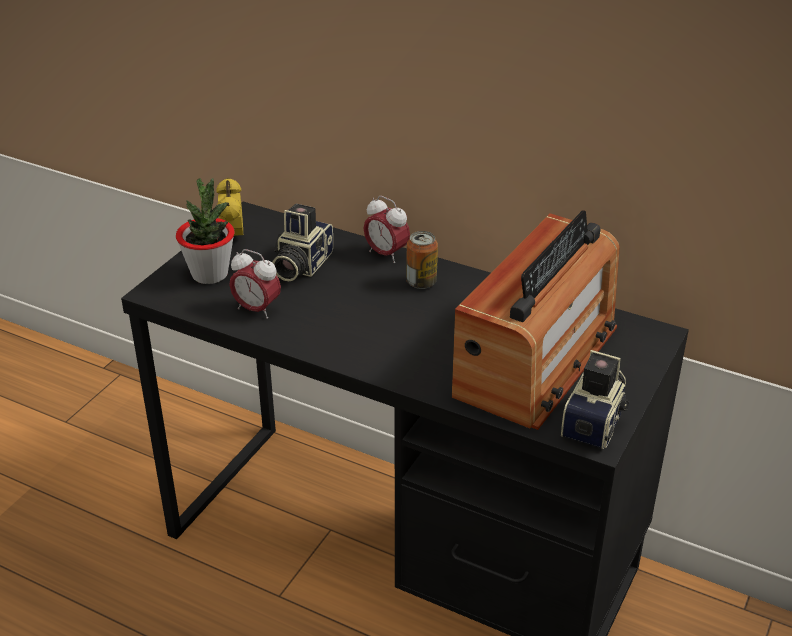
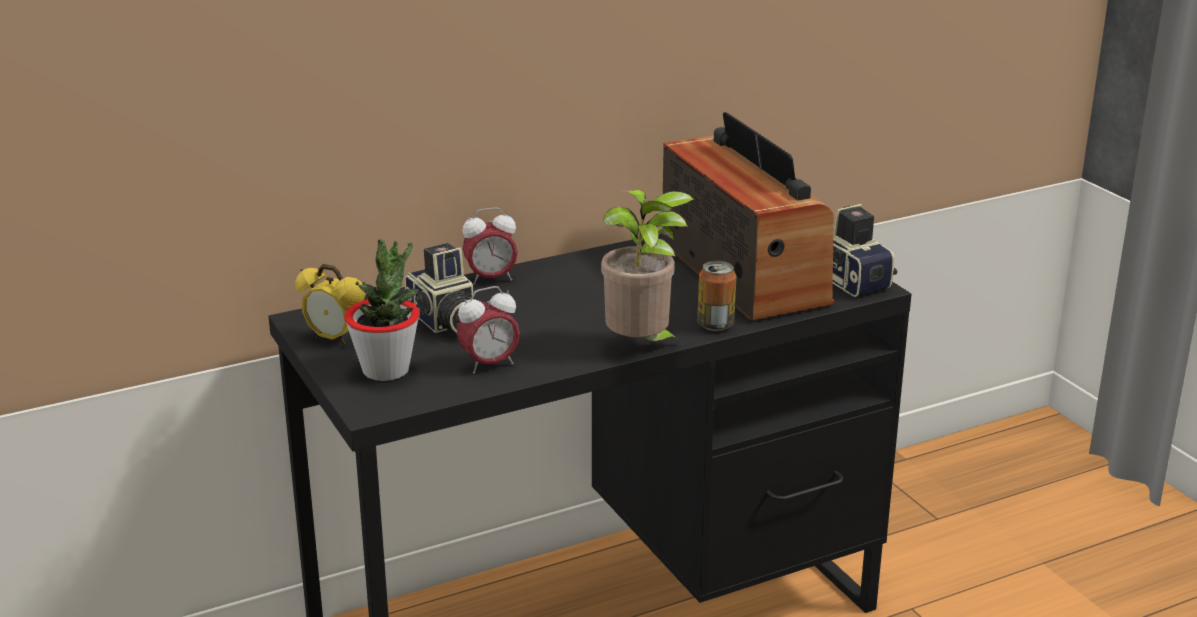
camera: 55 degrees left, 10 degrees down
(350, 363) = (642, 347): none -> potted plant
(421, 282) = (561, 279): can -> can (715, 325)

